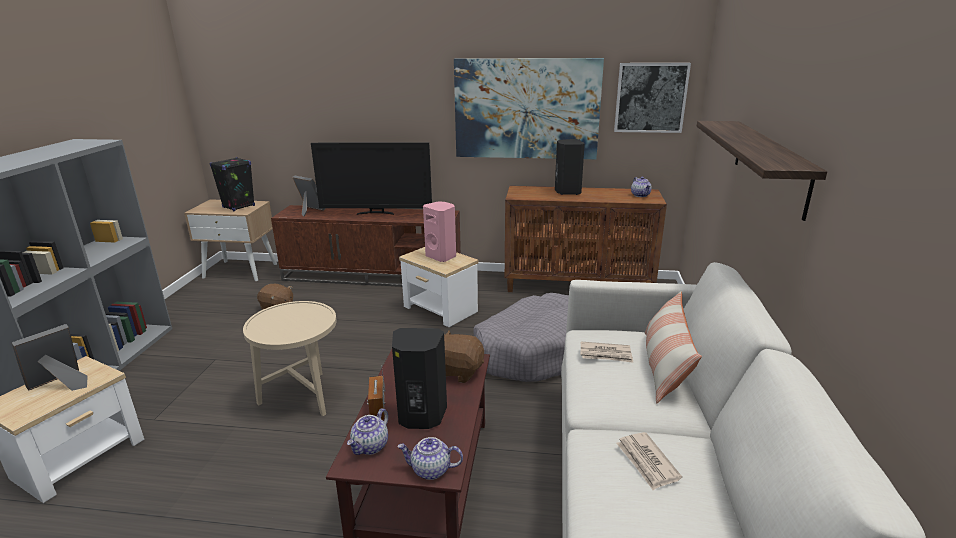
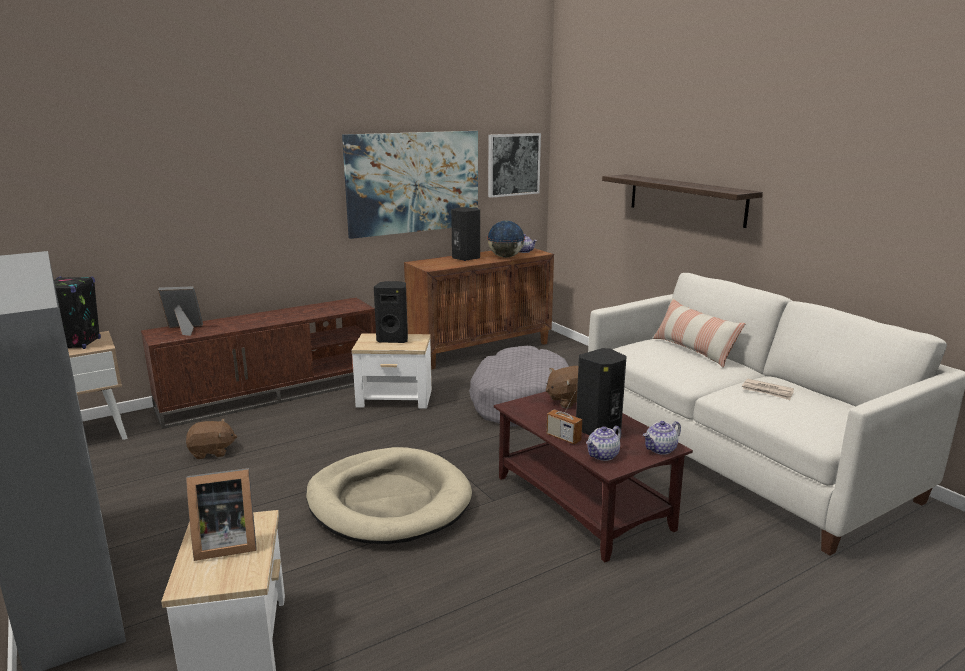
camera: 40 degrees left, 5 degrees down
(61, 384) = (224, 544): picture frame -> picture frame turned 105 degrees counterclockwise
(303, 398) = (388, 501): beige side table -> beige dog bed
(370, 446) = (603, 455): teapot -> teapot turned 60 degrees clockwise
(376, 213) = (273, 316): television -> none
(442, 256) = (393, 339): pink speaker -> black speaker
(606, 354) = (655, 354): newspaper -> none
(608, 198) = (505, 257): none -> globe

